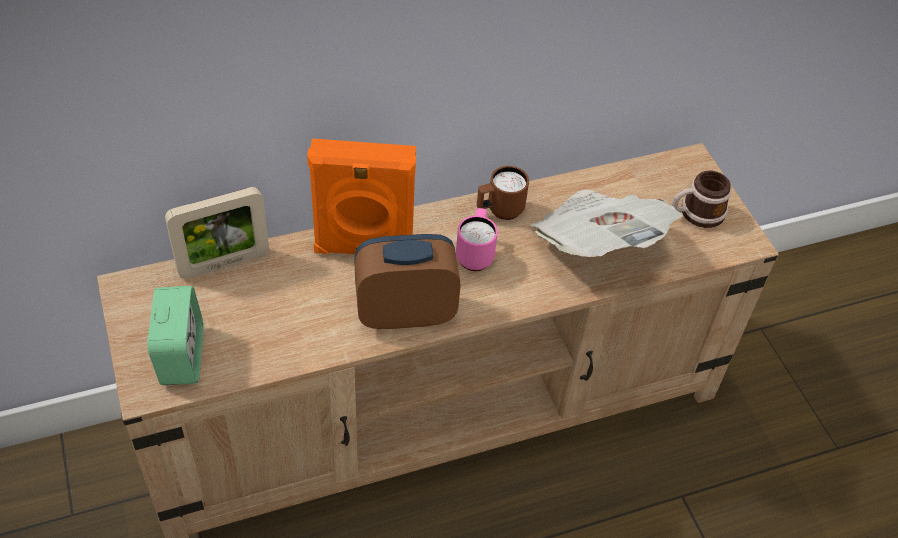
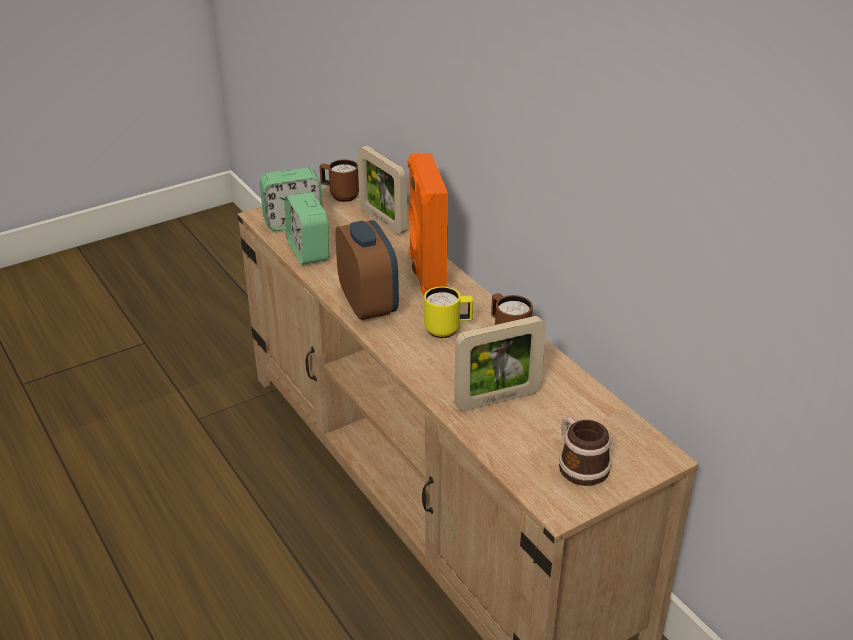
camera: 80 degrees right, 15 degrees down
(135, 295) = (340, 195): none -> brown mug
(265, 351) = (308, 251): none -> alarm clock
(475, 254) = (448, 330): pink mug -> yellow mug
(598, 244) = (497, 399): newspaper -> picture frame

